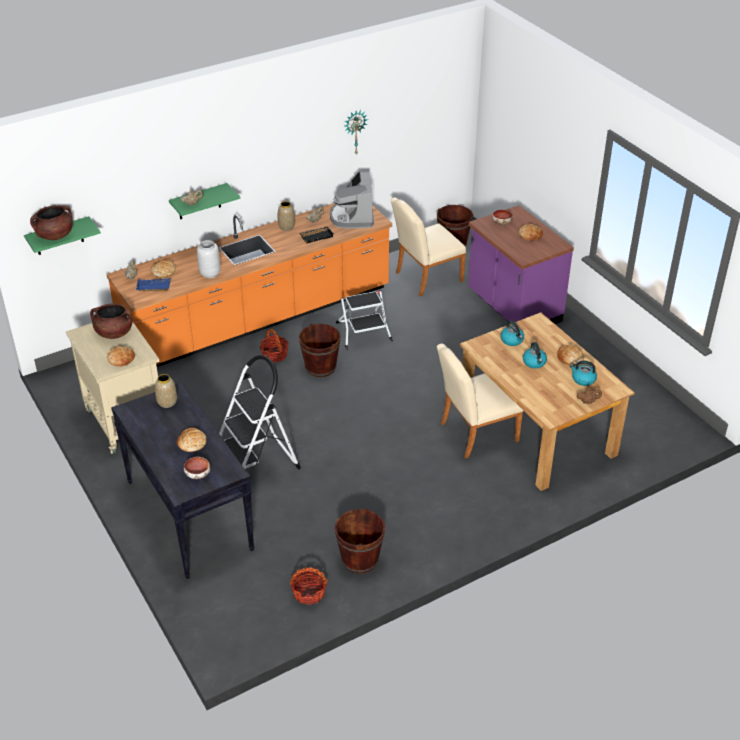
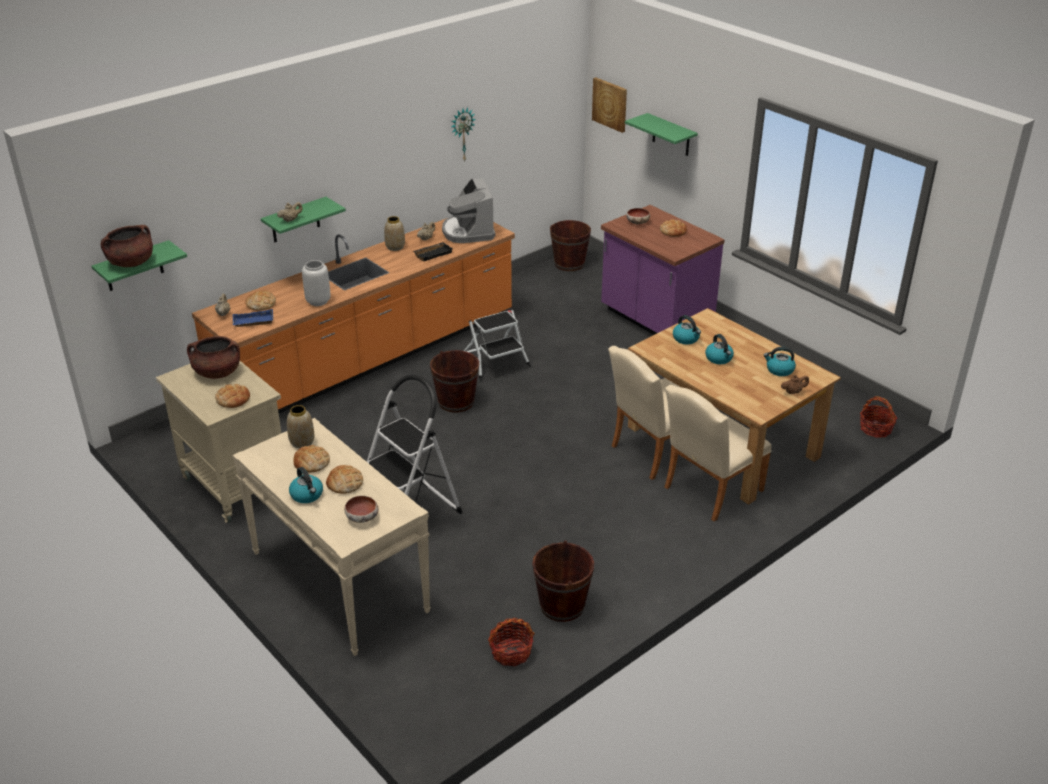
camera: 10 degrees left, 5 degrees down
(160, 449) = (307, 495): none -> kettle
(188, 515) = (338, 581): black console table -> beige console table
(274, 355) = (398, 394): basket -> basket (875, 429)
(425, 278) = (548, 300): beige chair -> beige chair (709, 491)
(495, 109) = (610, 104): none -> picture
(541, 147) = (671, 135): none -> green shelf
(570, 357) = (756, 349): bread -> bread (311, 462)

